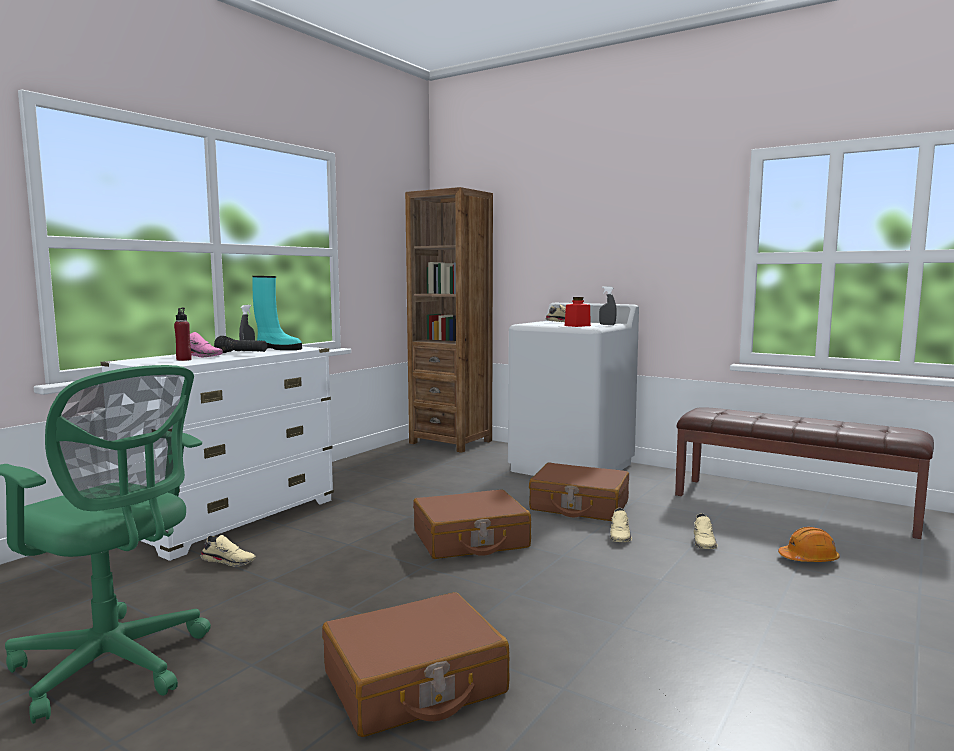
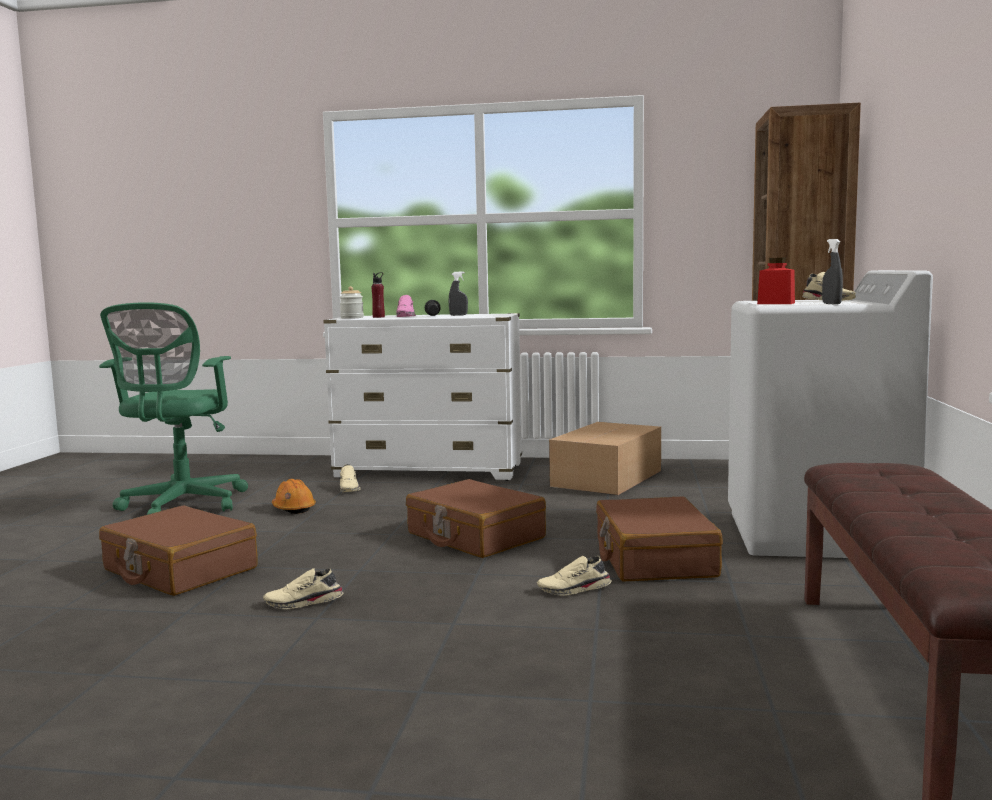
camera: 65 degrees right, 0 degrees up
(160, 363) = (352, 318): none -> jar
(277, 349) = (480, 315): turquoise boot -> none
(378, 476) = (608, 478): none -> cardboard box
(704, 542) = (615, 635): beige shoe -> beige shoe (303, 603)
(808, 559) = (638, 708): orange hard hat -> orange hard hat (293, 508)

